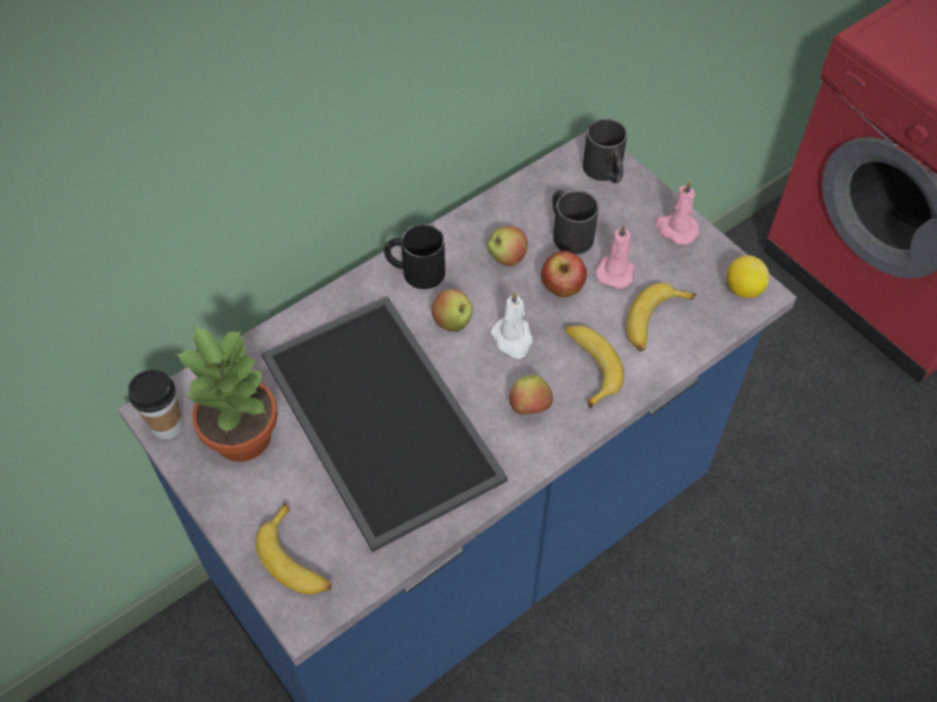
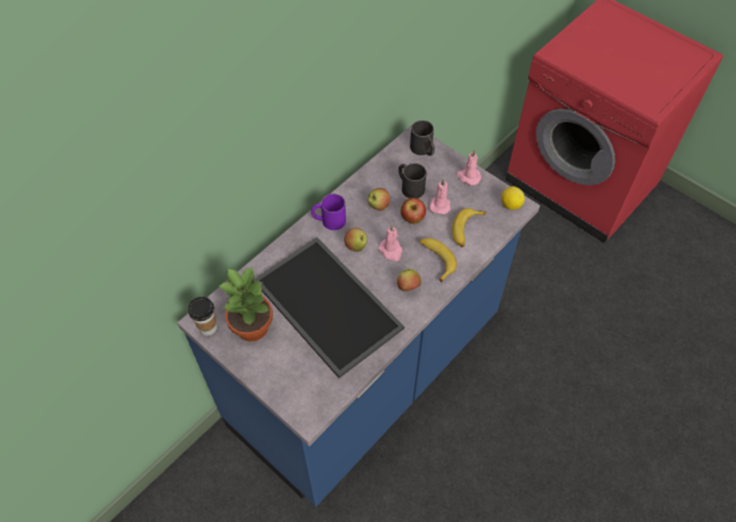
camera: 10 degrees left, 0 degrees up
(297, 559) = (298, 389): banana -> none
(415, 271) = (328, 220): black mug -> purple mug
(513, 339) = (391, 251): white candle -> pink candle

